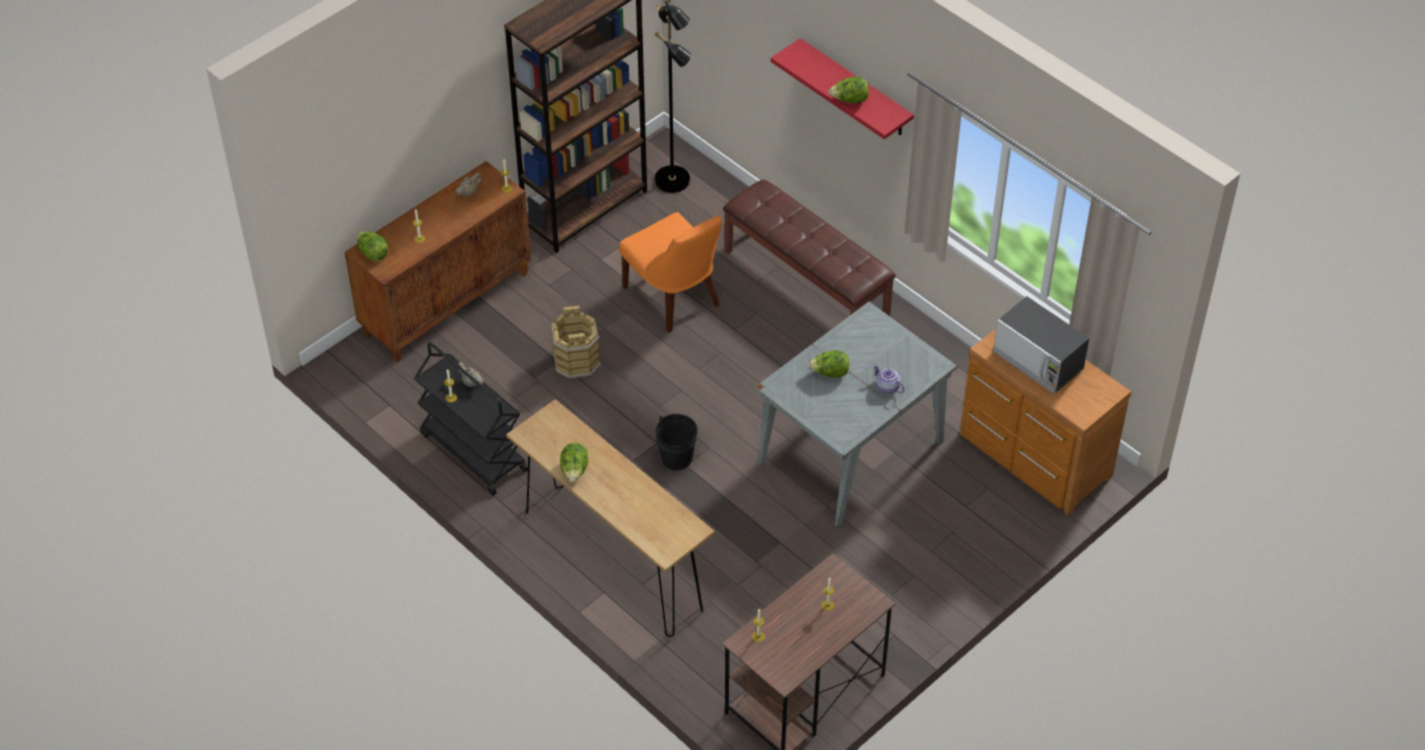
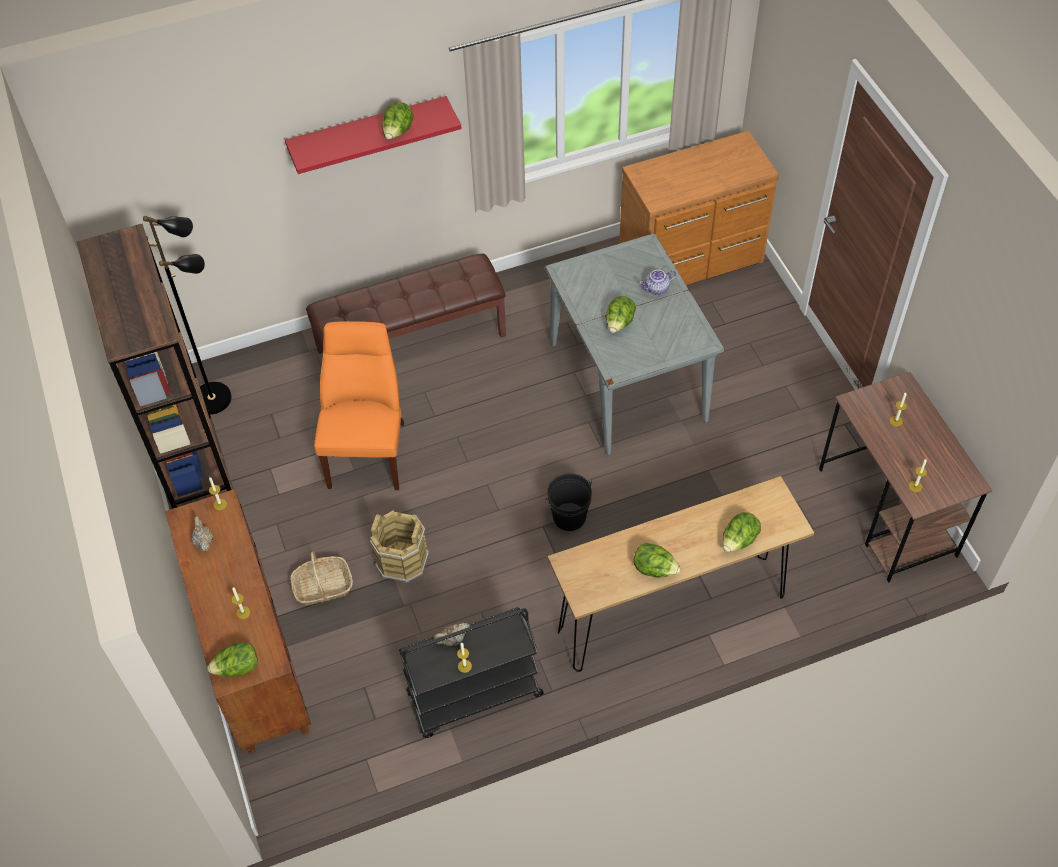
camera: 65 degrees left, 5 degrees up
(527, 321) = (323, 587): none -> basket
(630, 519) = (739, 541): none -> lettuce
(674, 299) = (368, 450): orange chair -> orange chair turned 75 degrees counterclockwise
(1038, 361) = (687, 174): microwave -> none

